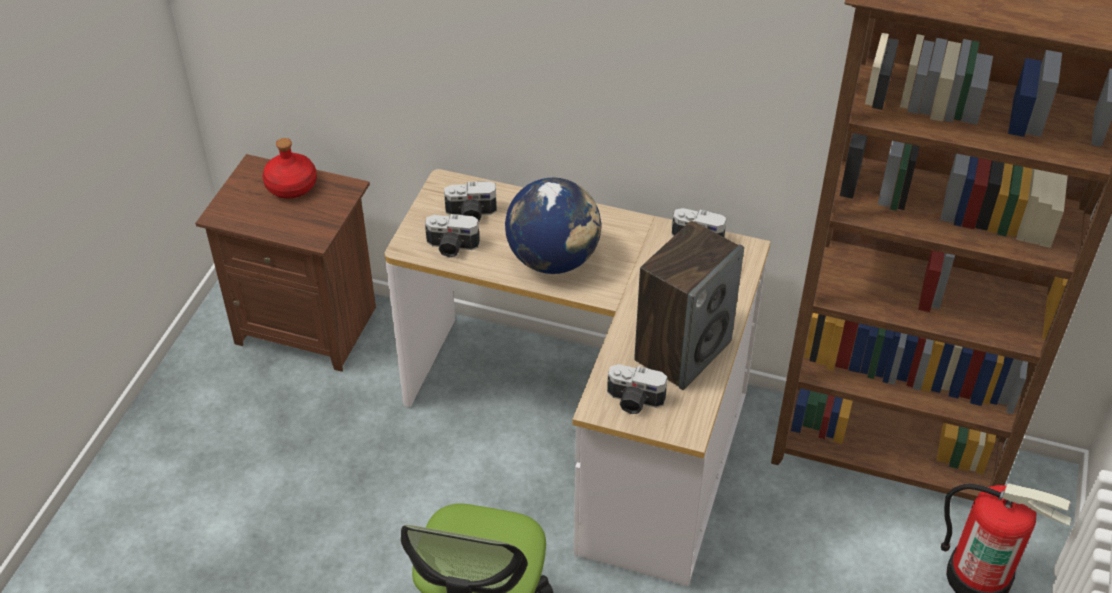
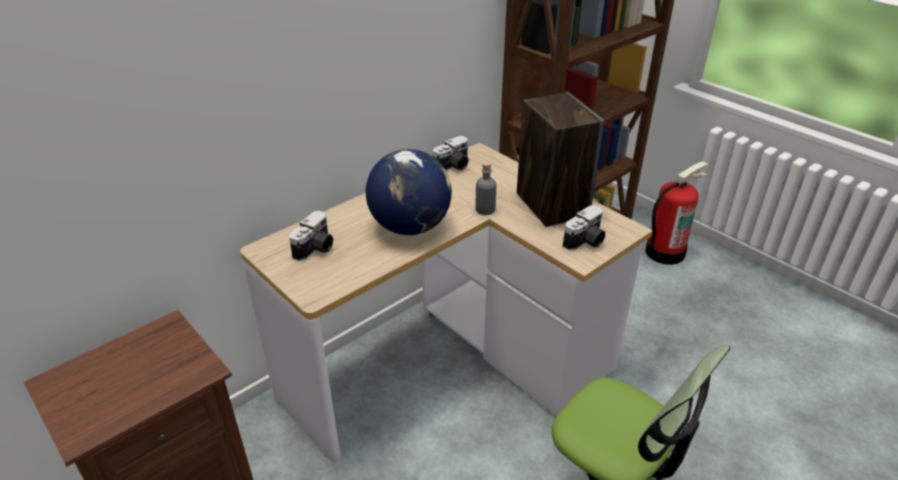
camera: 60 degrees left, 10 degrees down
(291, 186) = (114, 363): red bottle -> none
(451, 247) = (342, 271): camera -> none
(630, 301) = (485, 209): none -> grey bottle

